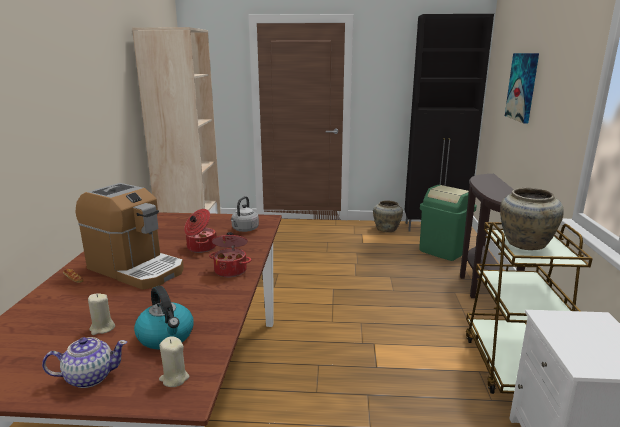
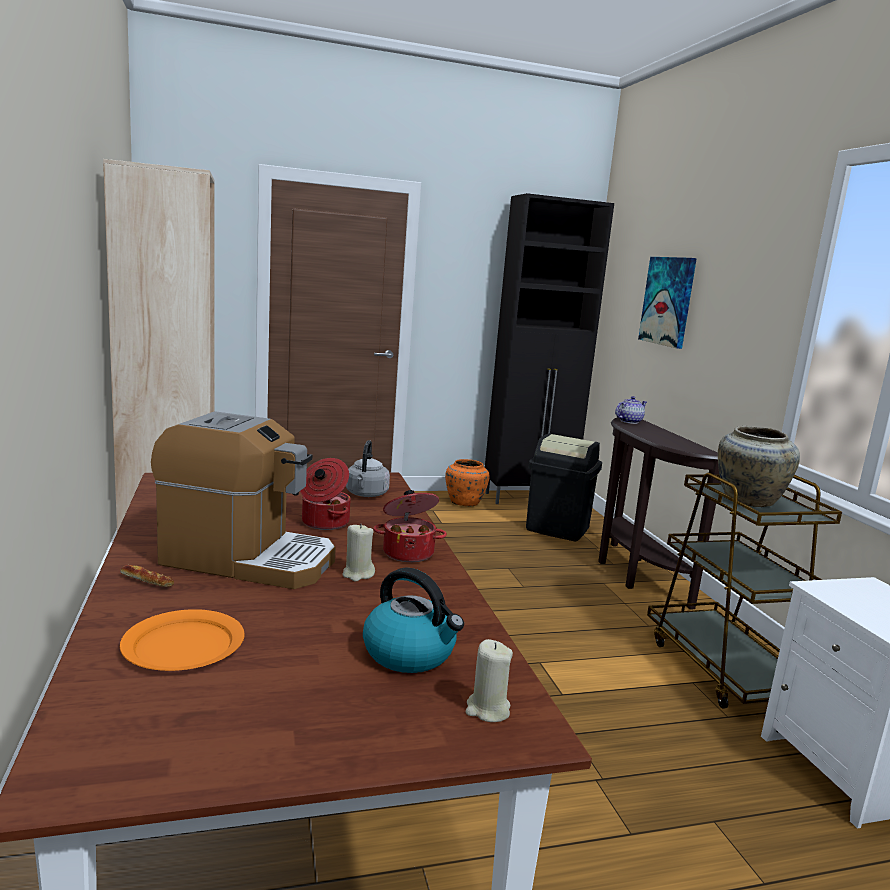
camera: 20 degrees left, 5 degrees down
(56, 318) = (184, 645): none -> orange plate
(89, 377) = (349, 726): teapot -> teapot (628, 421)
(102, 328) = (289, 652): beige candle -> beige candle (358, 574)
(387, 229) = (465, 503): beige vase -> orange vase
(443, 250) = (558, 528): green trash can -> black trash can

